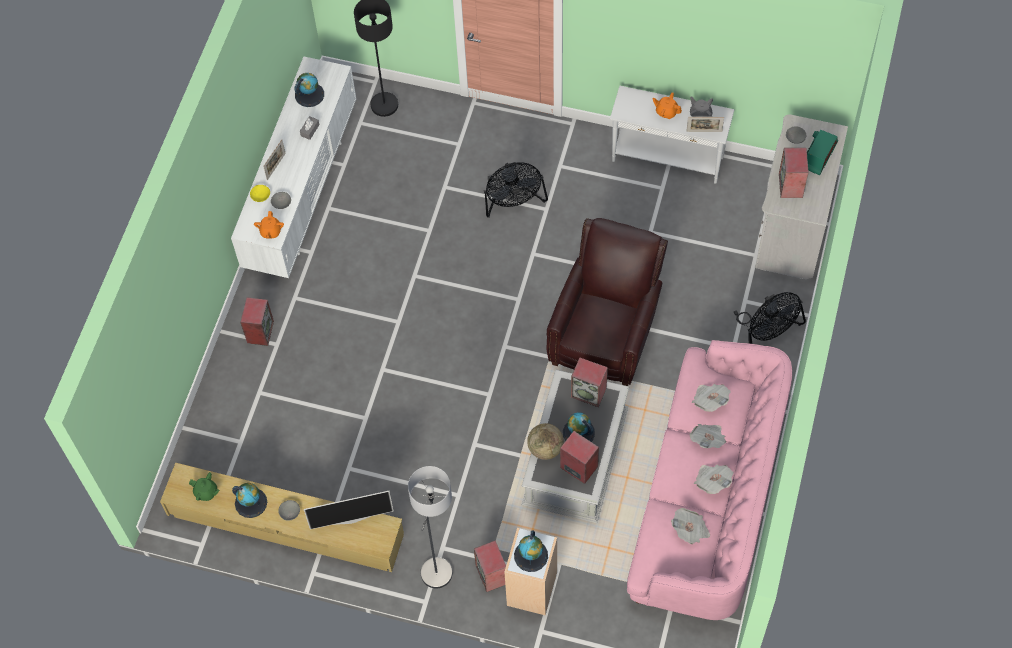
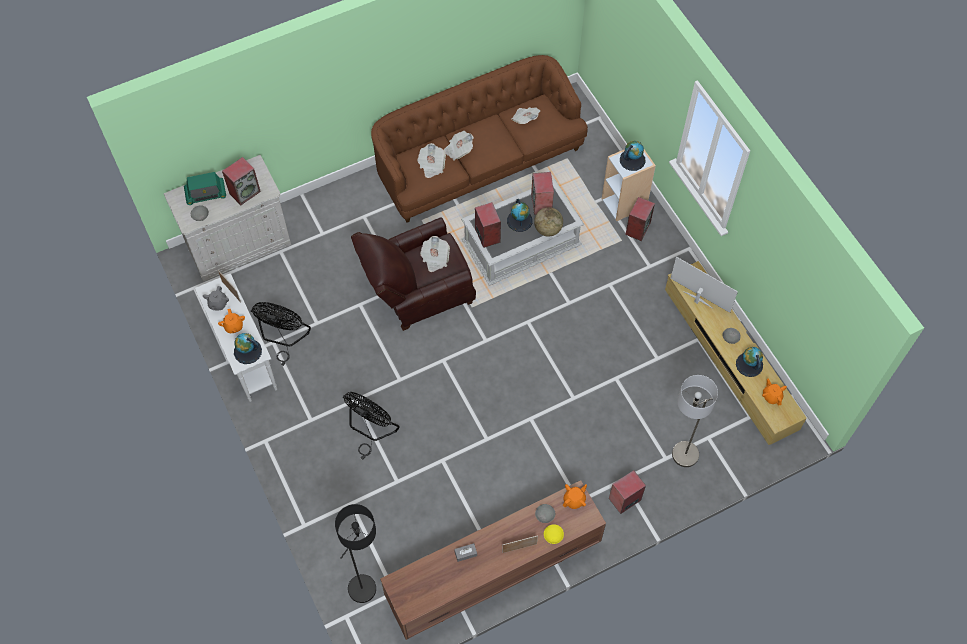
camera: 135 degrees left, 0 degrees up
(206, 492) = (771, 396): green teapot -> orange teapot
(302, 193) = (493, 576): white cabinet -> brown cabinet
(309, 94) = (434, 585): globe -> globe (247, 351)
(439, 564) = (661, 259): grey floor lamp -> grey floor lamp (678, 458)
(707, 497) = (478, 161): pink sofa -> brown sofa
(712, 481) = (484, 129): newspaper -> newspaper (435, 258)
(765, 330) = (334, 208): black fan -> black fan (281, 337)

